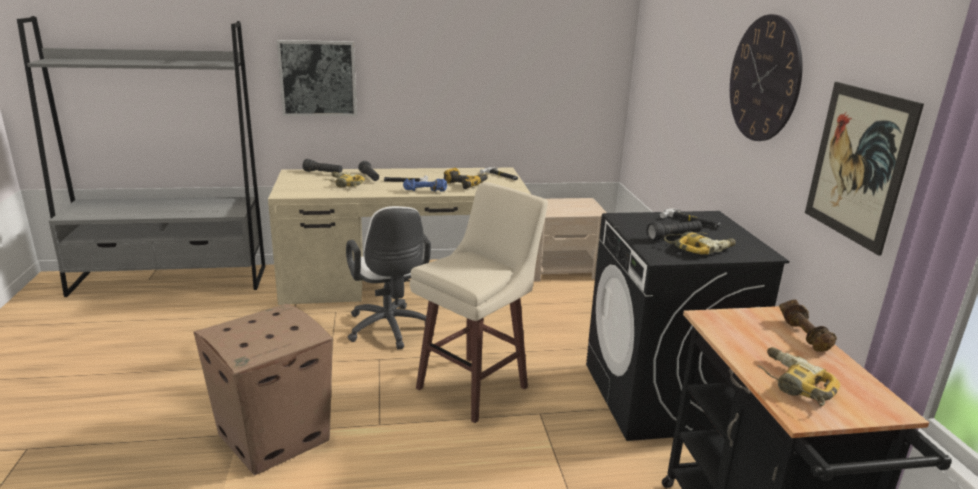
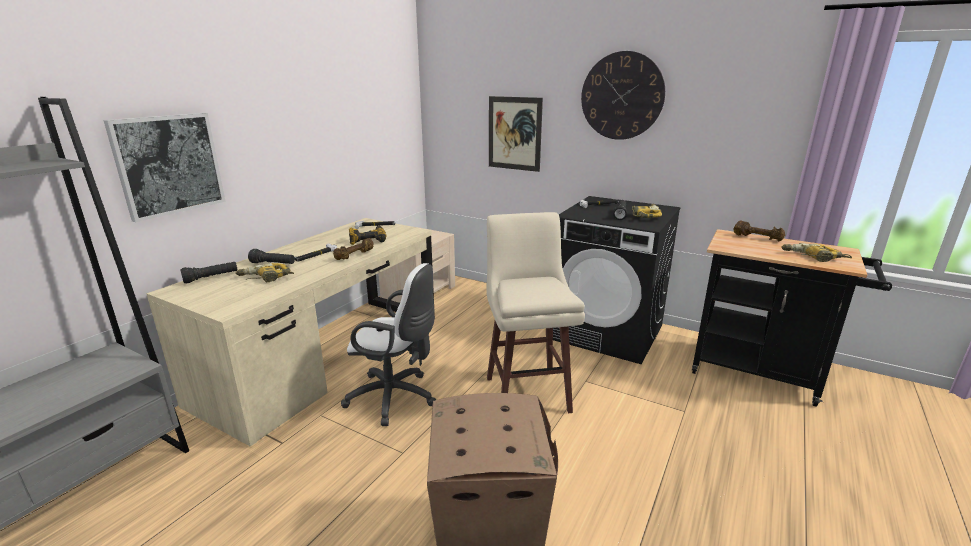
camera: 50 degrees left, 0 degrees up
(425, 191) = (355, 256): blue dumbbell -> brown dumbbell
(858, 165) = (734, 133): picture -> picture (514, 133)

